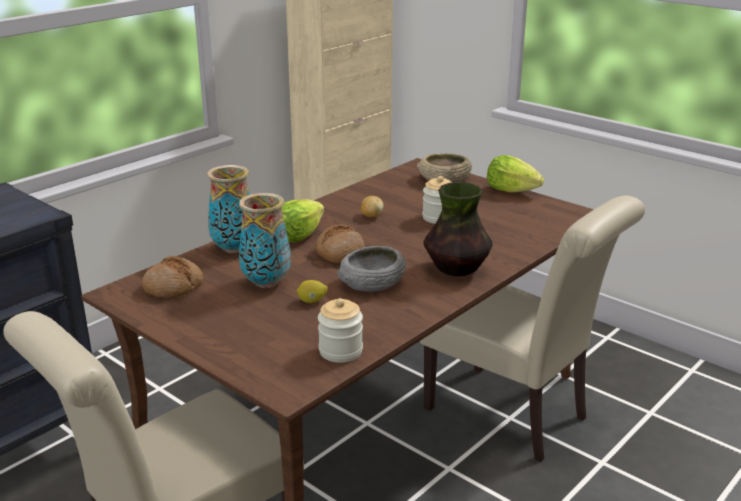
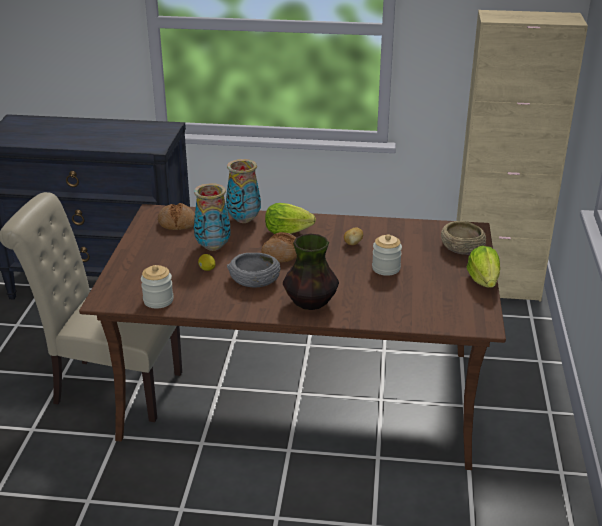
camera: 55 degrees right, 5 degrees up
(514, 416) = (382, 459): beige chair -> none

